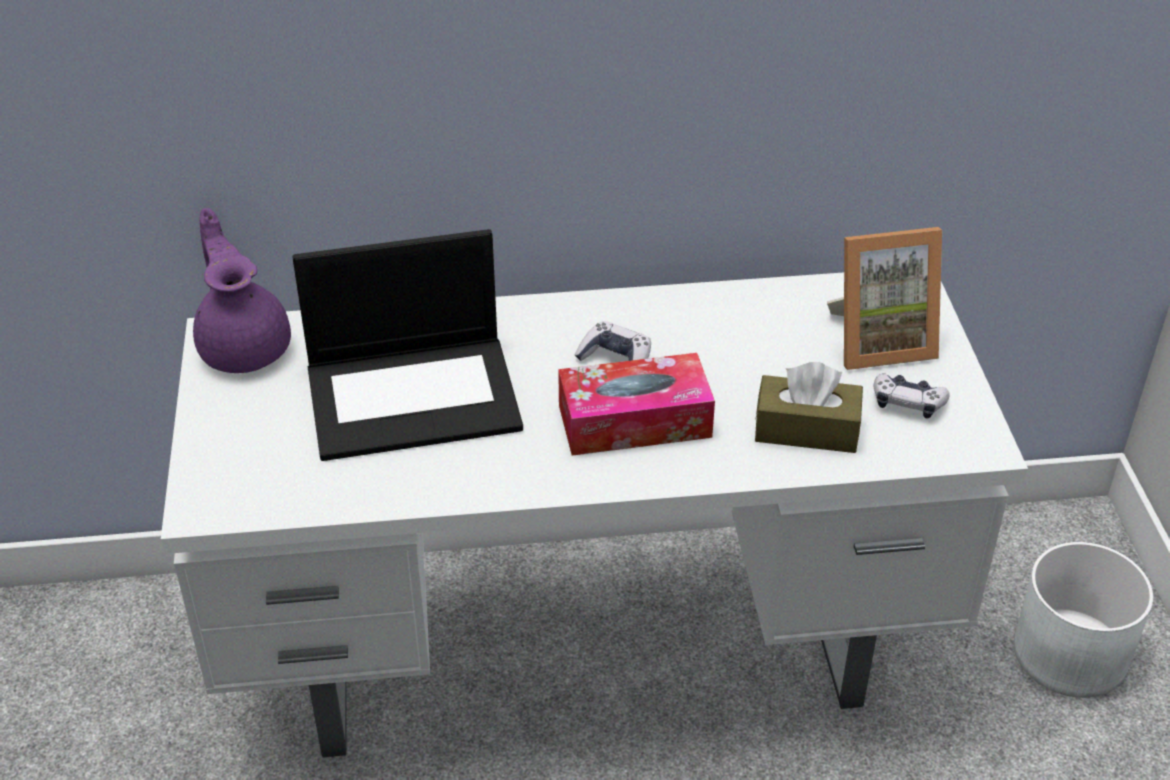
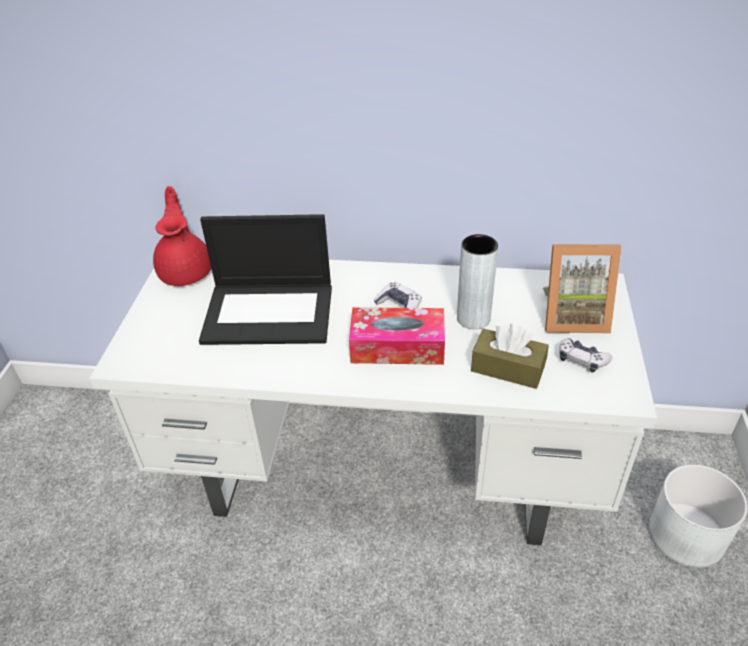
camera: 15 degrees right, 0 degrees up
(245, 346) = (187, 271): purple teapot -> red teapot
(734, 363) = (473, 319): none -> grey vase

